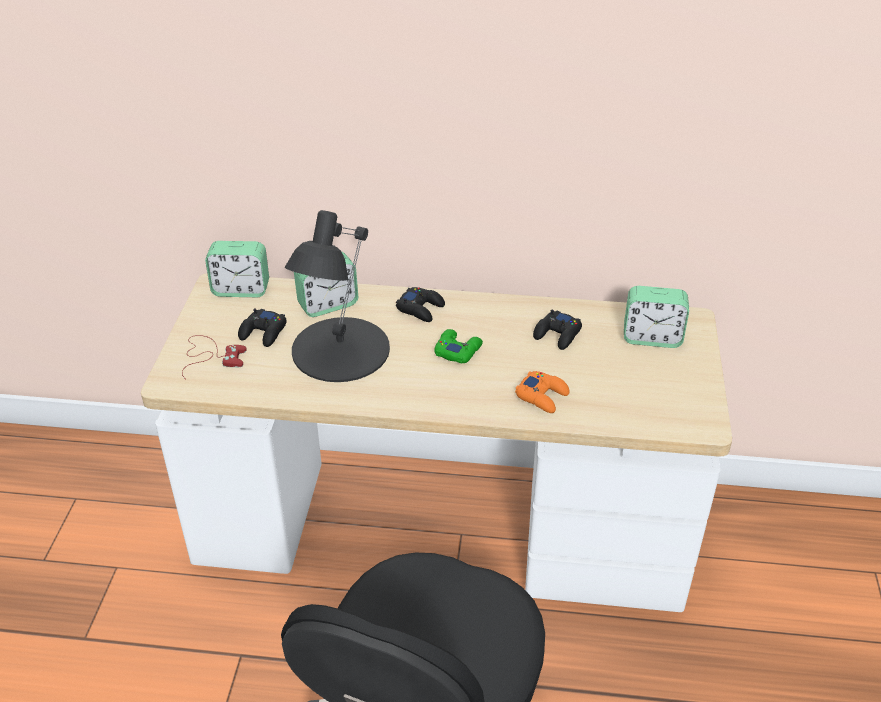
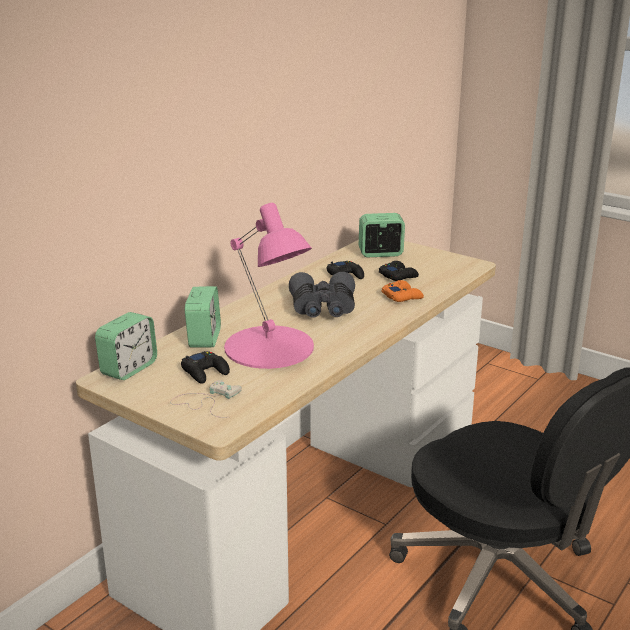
camera: 60 degrees left, 15 degrees down
(211, 356) = (206, 401): red game controller -> white game controller
(339, 350) = (269, 348): black table lamp -> pink table lamp
(421, 308) = (258, 308): black game controller -> black game controller (398, 276)
(457, 350) = (323, 308): green game controller -> grey binoculars
(652, 338) = (380, 254): alarm clock -> alarm clock turned 135 degrees counterclockwise

